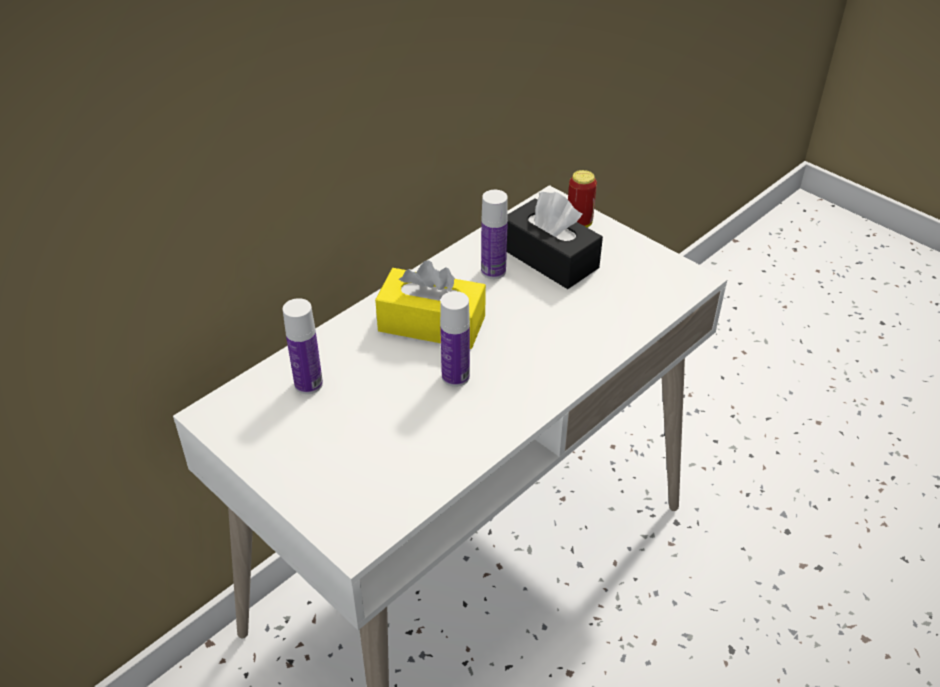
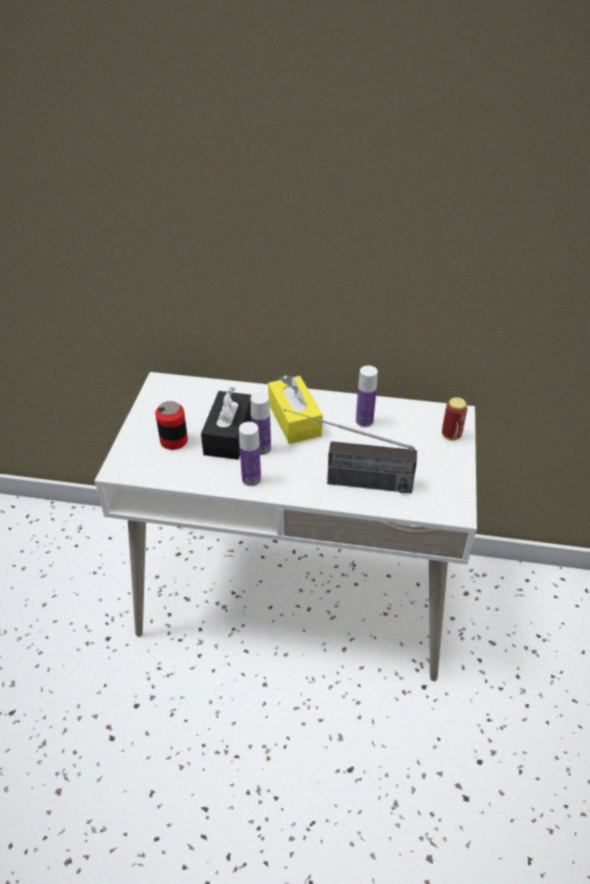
camera: 55 degrees right, 0 degrees up
(308, 384) = (207, 401): bottle -> bottle (251, 479)
(355, 454) = (174, 441): none -> can
(549, 258) = (402, 438): black tissue box -> black tissue box (229, 435)
(577, 333) = (346, 480): none -> radio

